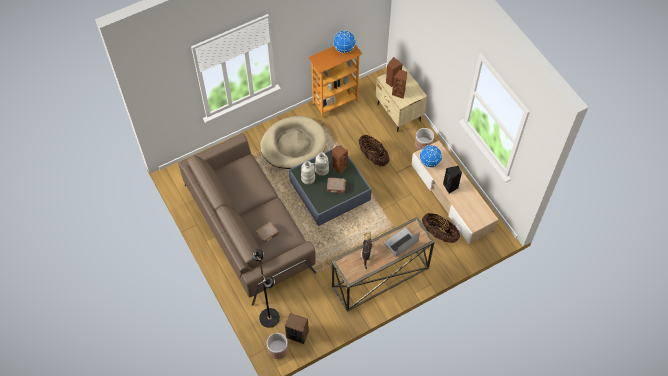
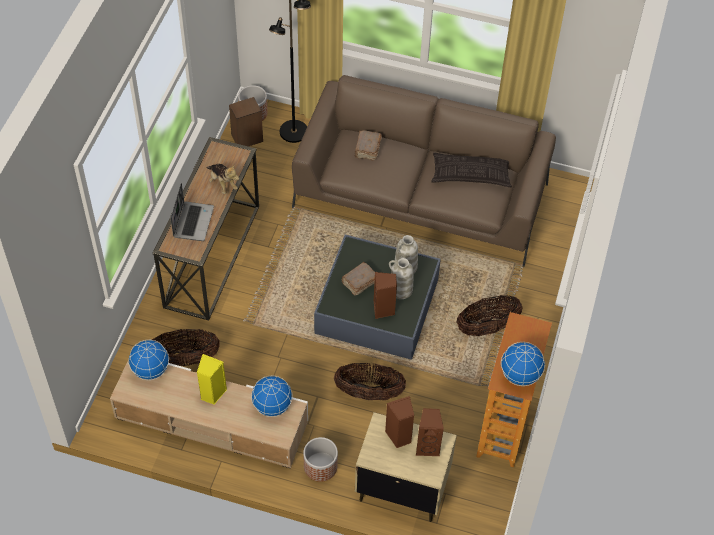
camera: 135 degrees right, 5 degrees down
(235, 182) = (471, 174): none -> pillow
(293, 144) = (487, 327): beige dog bed -> basket
(451, 187) = (212, 393): black speaker -> yellow speaker
(469, 218) = (151, 370): none -> globe

